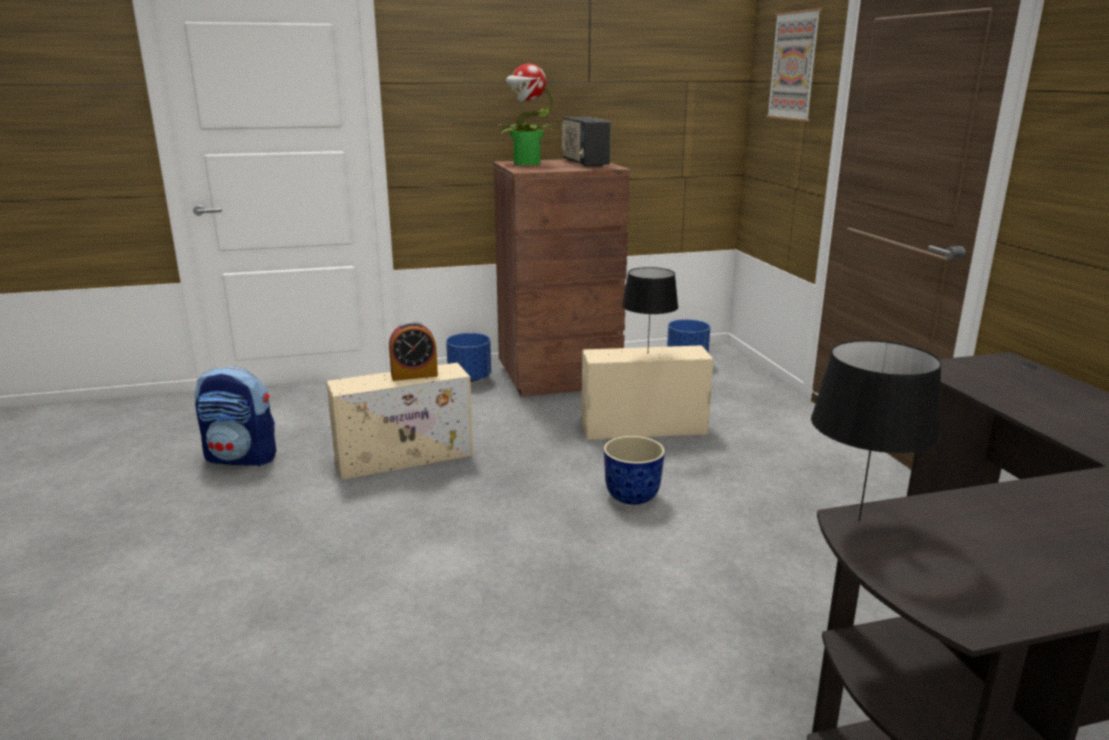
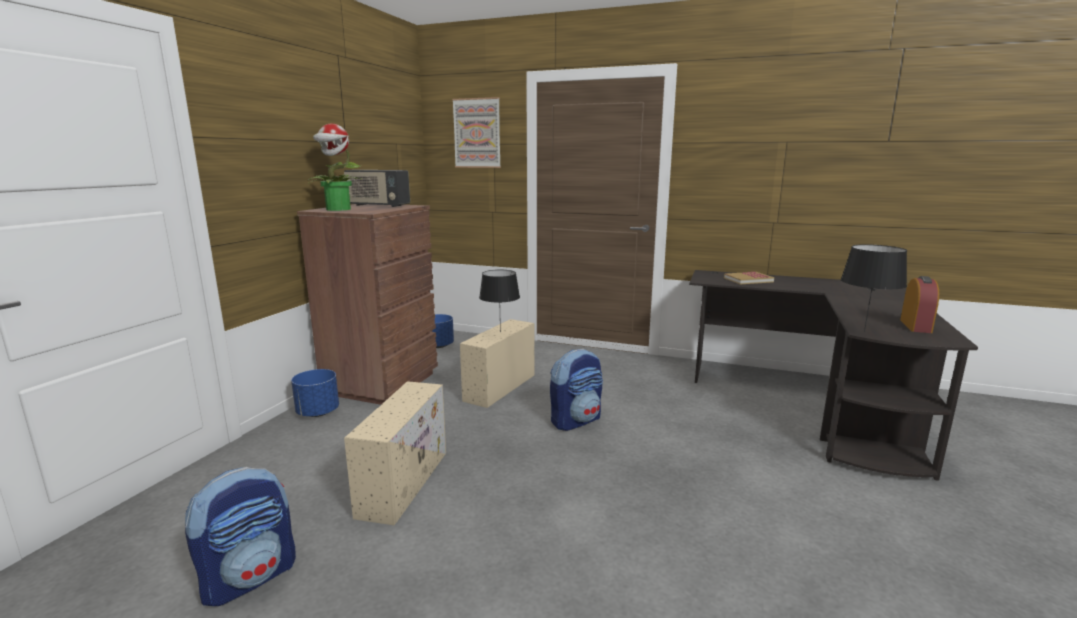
camera: 55 degrees left, 5 degrees down
(414, 375) = (404, 401): alarm clock -> alarm clock (915, 326)
(633, 496) = (576, 420): planter -> backpack
(1036, 395) = (748, 280): none -> book

